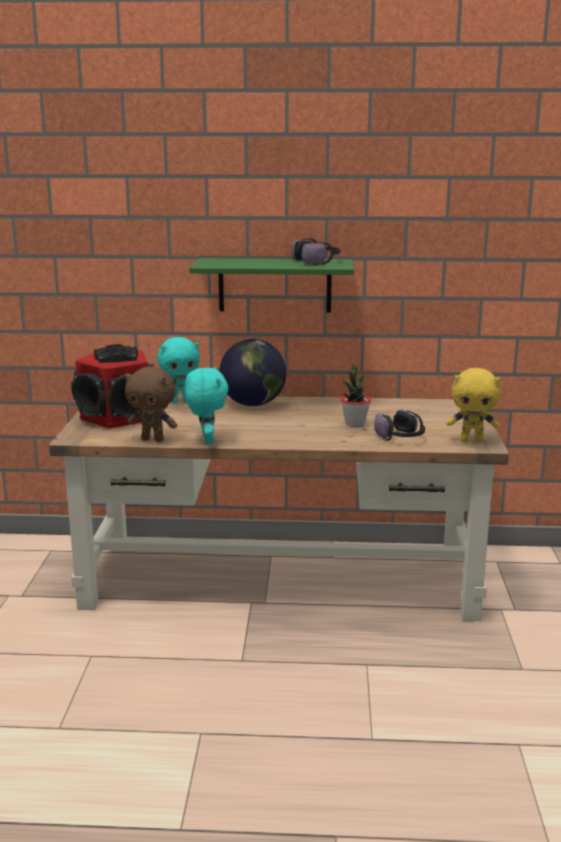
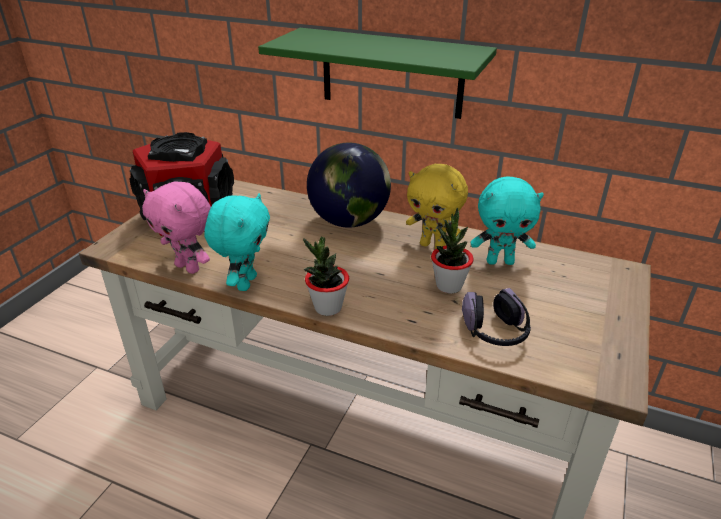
camera: 20 degrees right, 15 degrees up
(153, 439) = (189, 267): brown plush toy -> pink plush toy
(180, 401) = (274, 202): turquoise plush toy -> turquoise plush toy (500, 261)
(280, 443) = (328, 307): none -> potted plant
(317, 261) = (440, 49): headphones -> none
(472, 441) = (599, 365): yellow plush toy -> yellow plush toy (433, 246)

